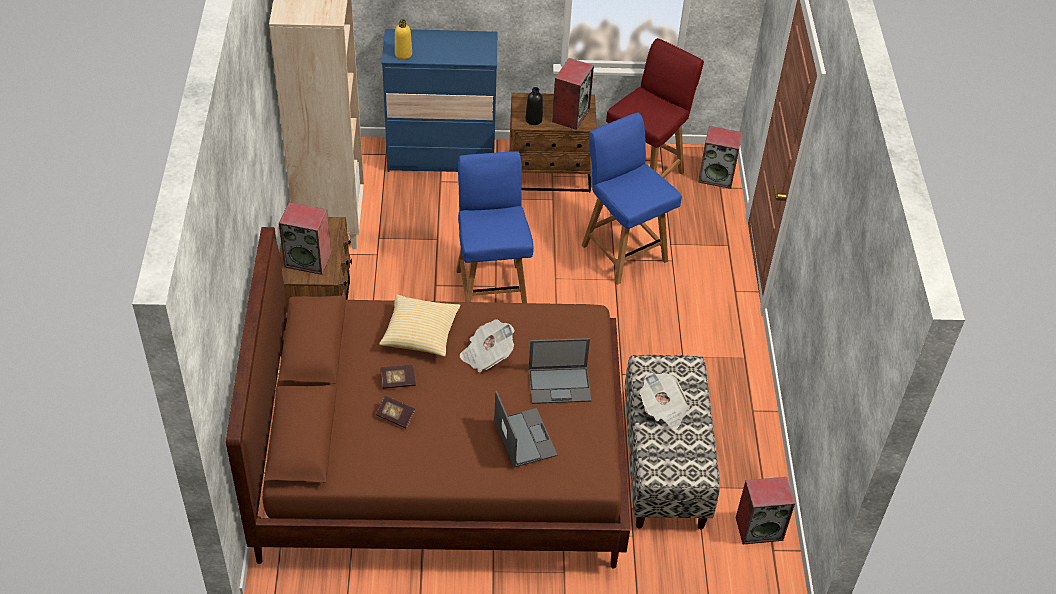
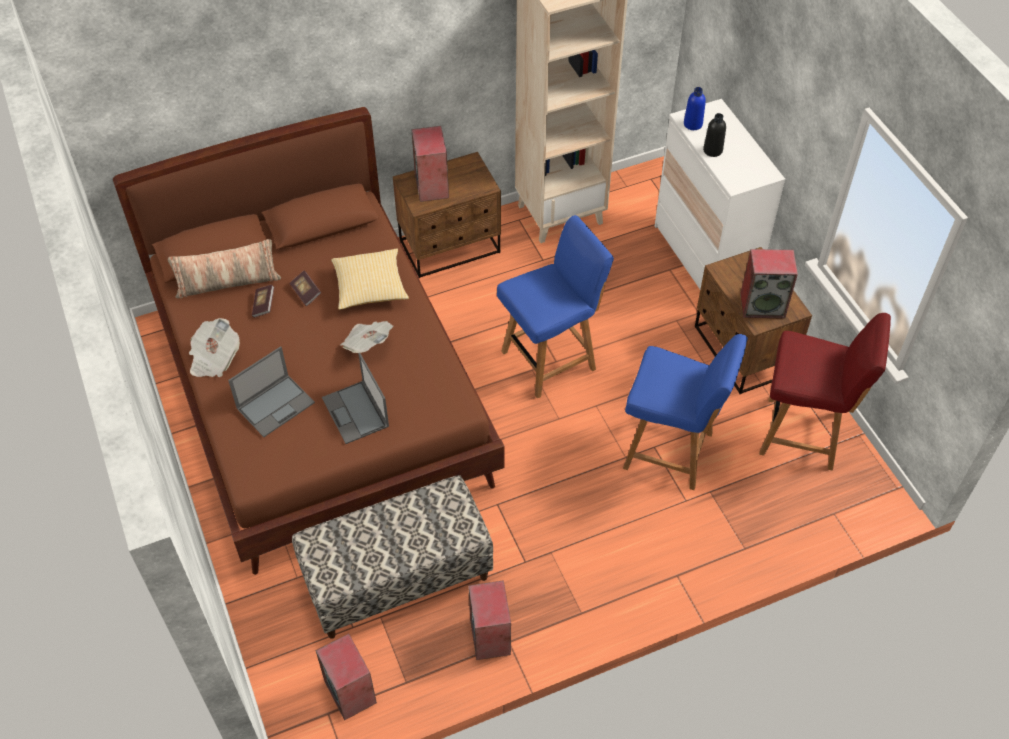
camera: 70 degrees right, 5 degrees up
(348, 437) = (228, 283): none -> pillow
(403, 54) = (693, 124): yellow bottle -> blue bottle
(441, 156) = (704, 257): blue dresser -> white dresser
(533, 120) = (732, 278): black bottle -> black bottle (712, 150)
(623, 251) = (670, 451): blue chair -> blue chair turned 75 degrees clockwise
(663, 409) = (399, 525): newspaper -> newspaper (214, 358)
(717, 176) = (849, 505): speaker -> speaker (491, 637)

